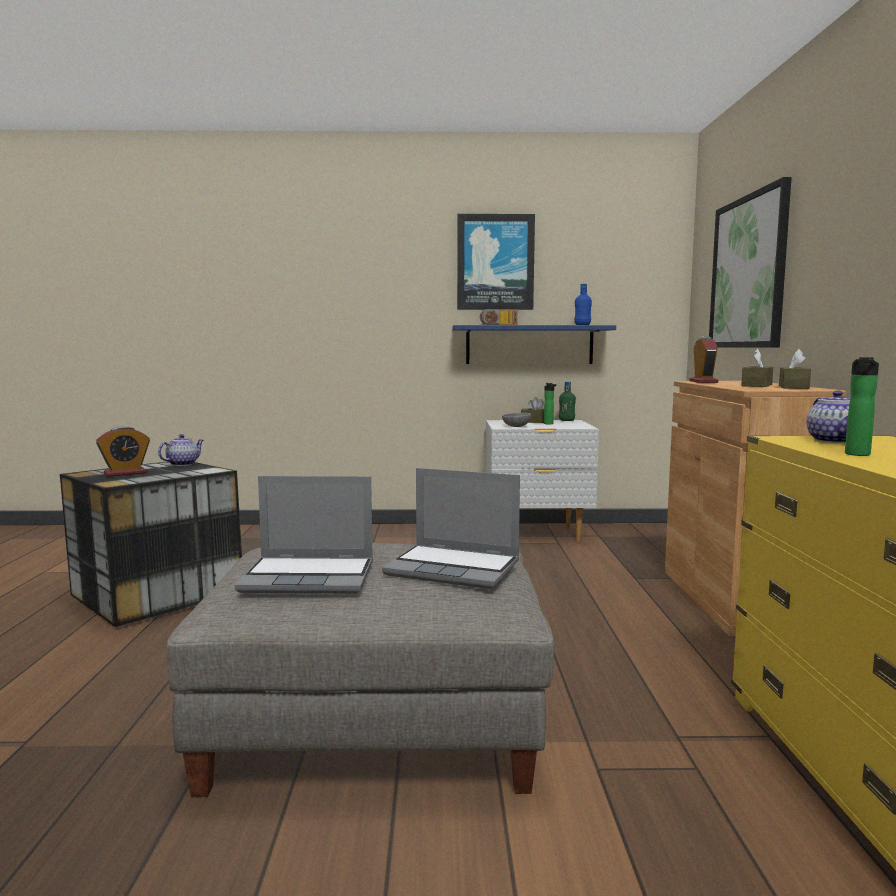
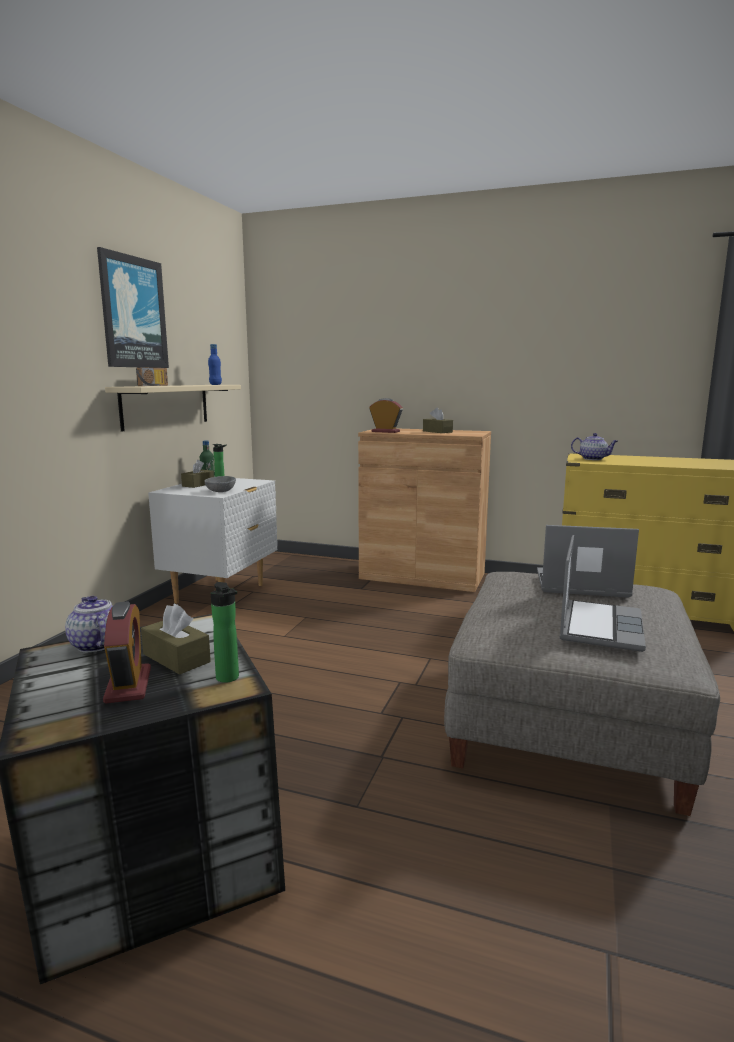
camera: 70 degrees left, 5 degrees up
(455, 568) = (580, 585): laptop -> laptop turned 120 degrees counterclockwise
(529, 345) = (166, 405): blue shelf -> beige shelf
(748, 272) = (354, 348): picture -> none
(793, 387) = (460, 431): brown tissue box -> brown tissue box (176, 658)
(857, 455) = (643, 463): bottle -> bottle (229, 679)

